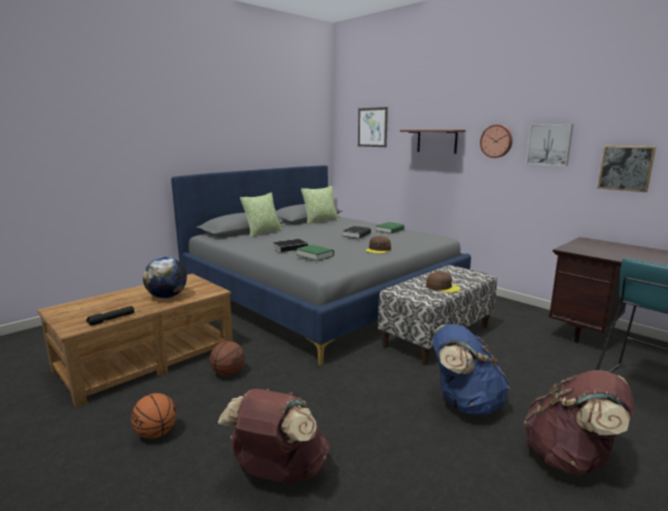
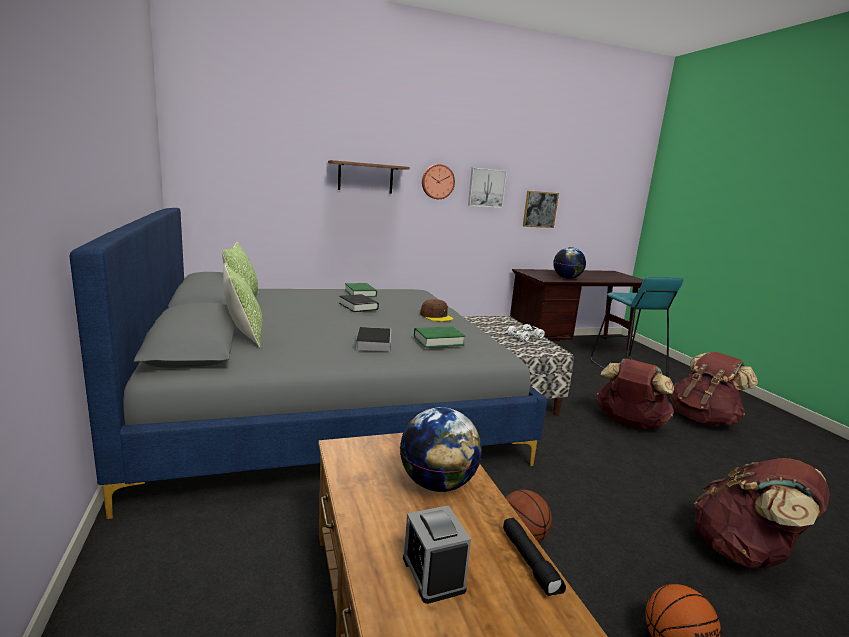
camera: 65 degrees left, 0 degrees up
(100, 305) = (433, 573): none -> alarm clock
(372, 127) = (255, 150): picture -> none
(442, 287) = (525, 337): brown cap -> white toy car
(464, 403) = (629, 424): blue backpack -> brown backpack
(608, 254) = (567, 278): none -> globe

